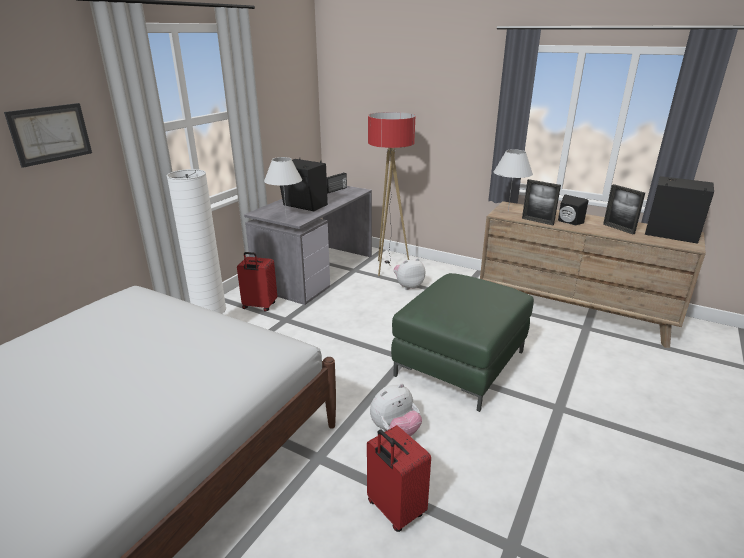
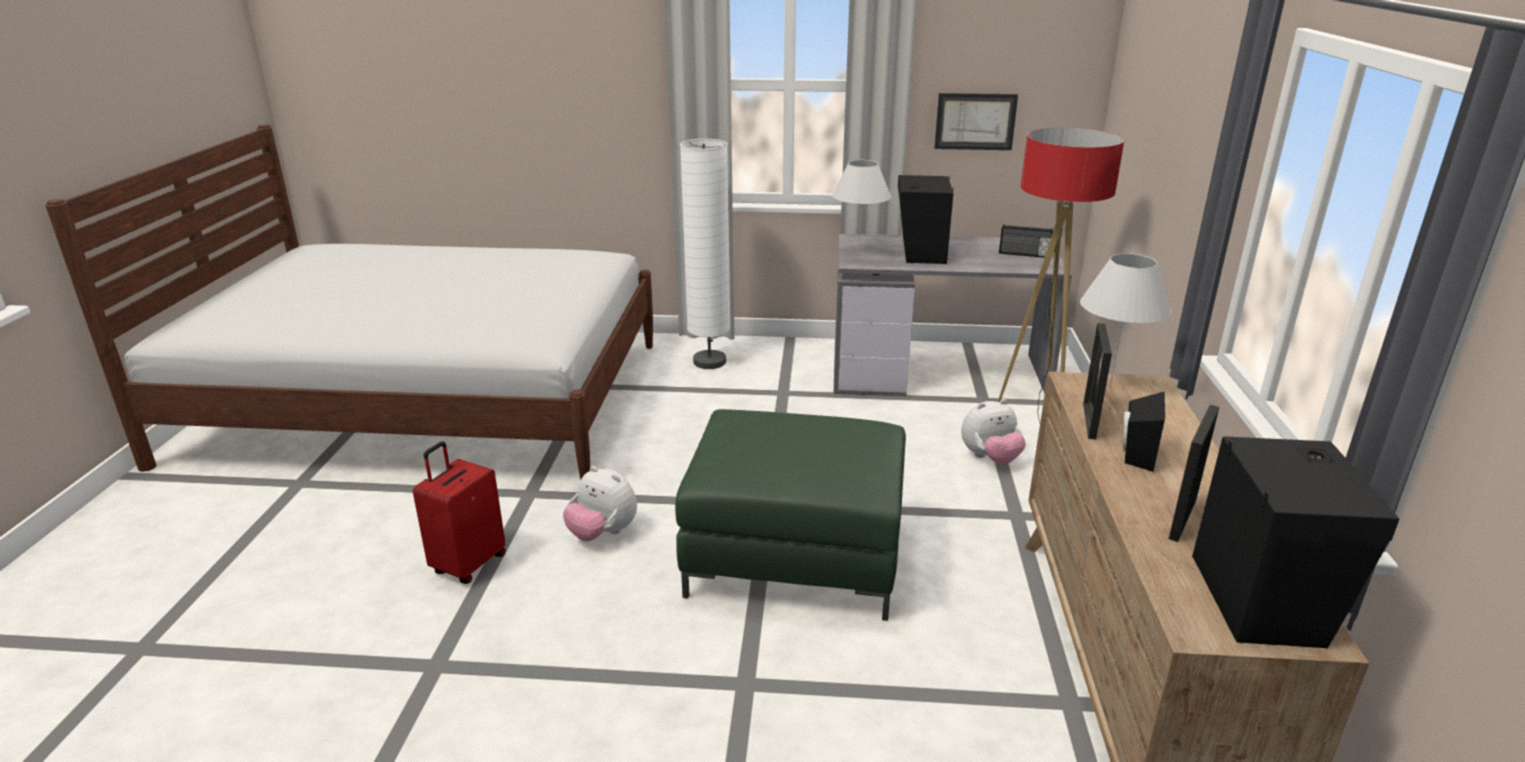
camera: 65 degrees right, 0 degrees up
(50, 134) = (606, 68): picture -> picture (975, 121)
(259, 306) = (797, 366): red suitcase -> none
(408, 286) = (990, 458): plush toy -> plush toy turned 120 degrees clockwise

